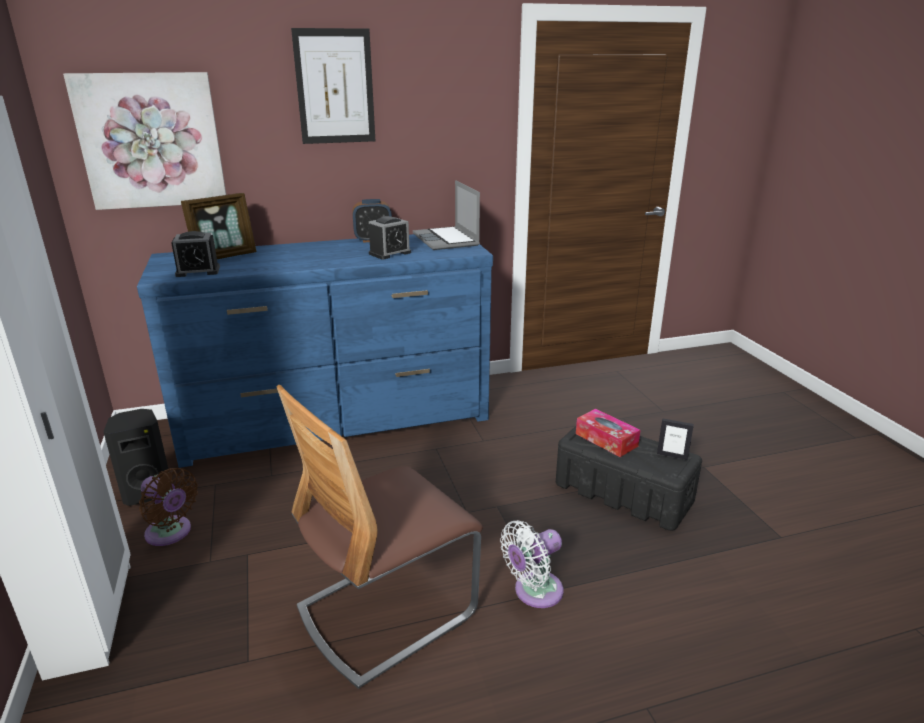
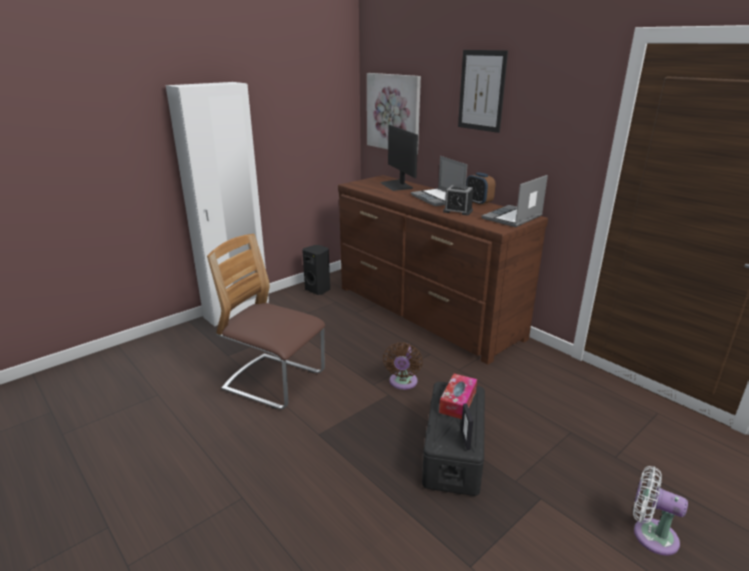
camera: 65 degrees right, 0 degrees up
(171, 533) = (294, 306): brown fan -> brown fan (402, 383)
(198, 271) = (368, 187): alarm clock -> none
(225, 256) = (397, 185): picture frame -> monitor
(326, 251) = (438, 198): none -> laptop
(338, 420) = (426, 312): blue dresser -> brown dresser
(534, 592) = (316, 430): white fan -> white fan (650, 534)

